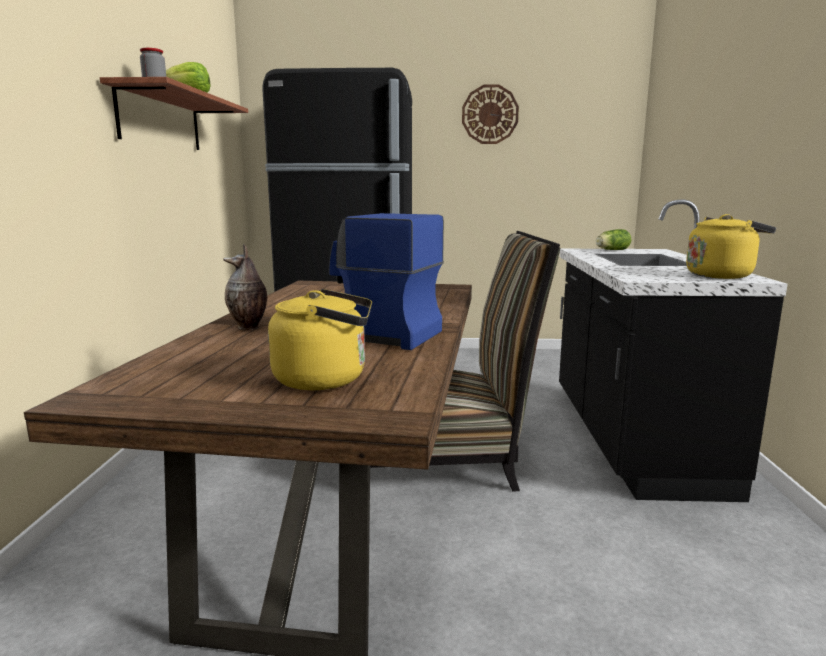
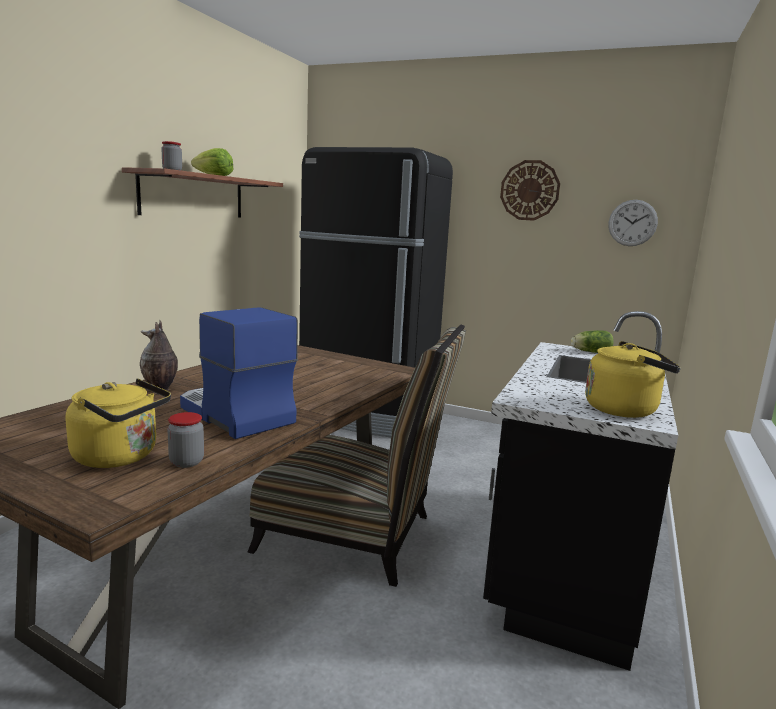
camera: 20 degrees right, 0 degrees up
(402, 372) = (186, 462): none -> jar
(585, 141) = (632, 223): none -> wall clock

